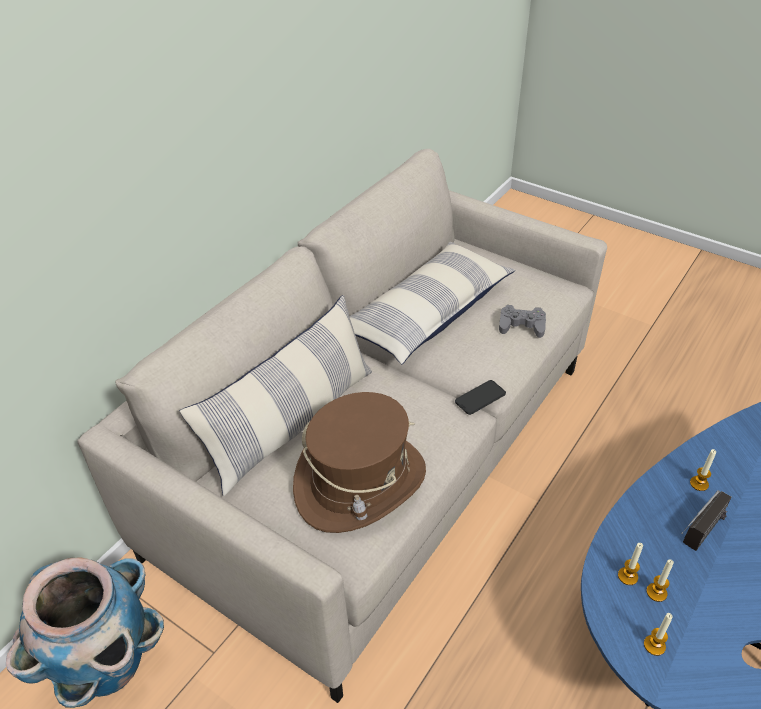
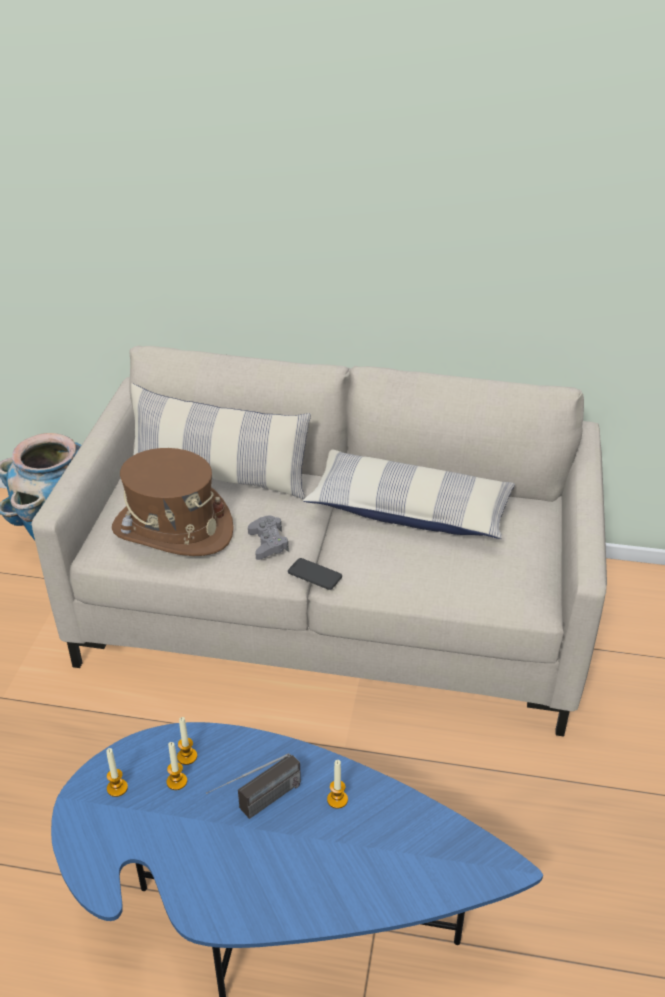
camera: 65 degrees right, 5 degrees down
(521, 326) = (439, 577): grey game controller -> grey game controller (268, 543)
(697, 539) = (257, 806): radio -> radio turned 60 degrees counterclockwise

